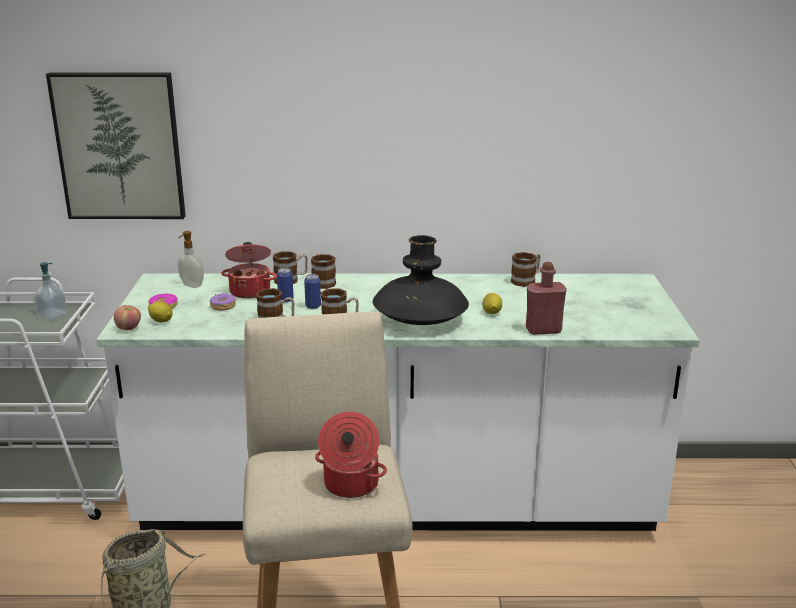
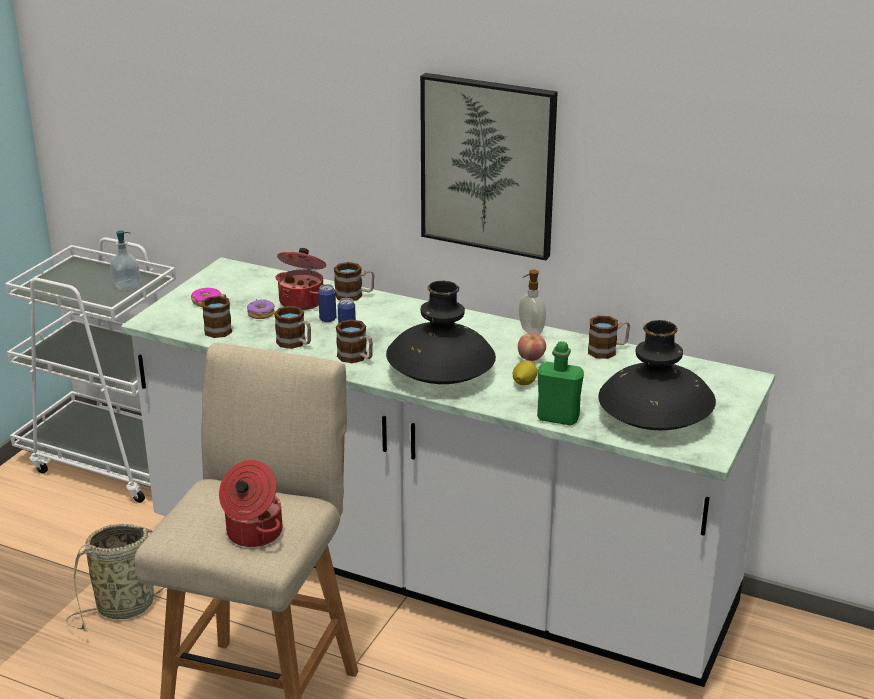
camera: 25 degrees right, 5 degrees up
(119, 146) = (205, 121): picture -> picture (488, 165)
(128, 328) = (156, 320): apple -> apple (531, 358)
(161, 321) = (191, 318): lemon -> none
(191, 285) = (252, 282): soap dispenser -> soap dispenser (530, 331)
(323, 282) = (384, 305): mug -> mug (220, 328)
(543, 330) = (558, 418): red bottle -> green bottle
(609, 315) = (654, 417): none -> black vase

